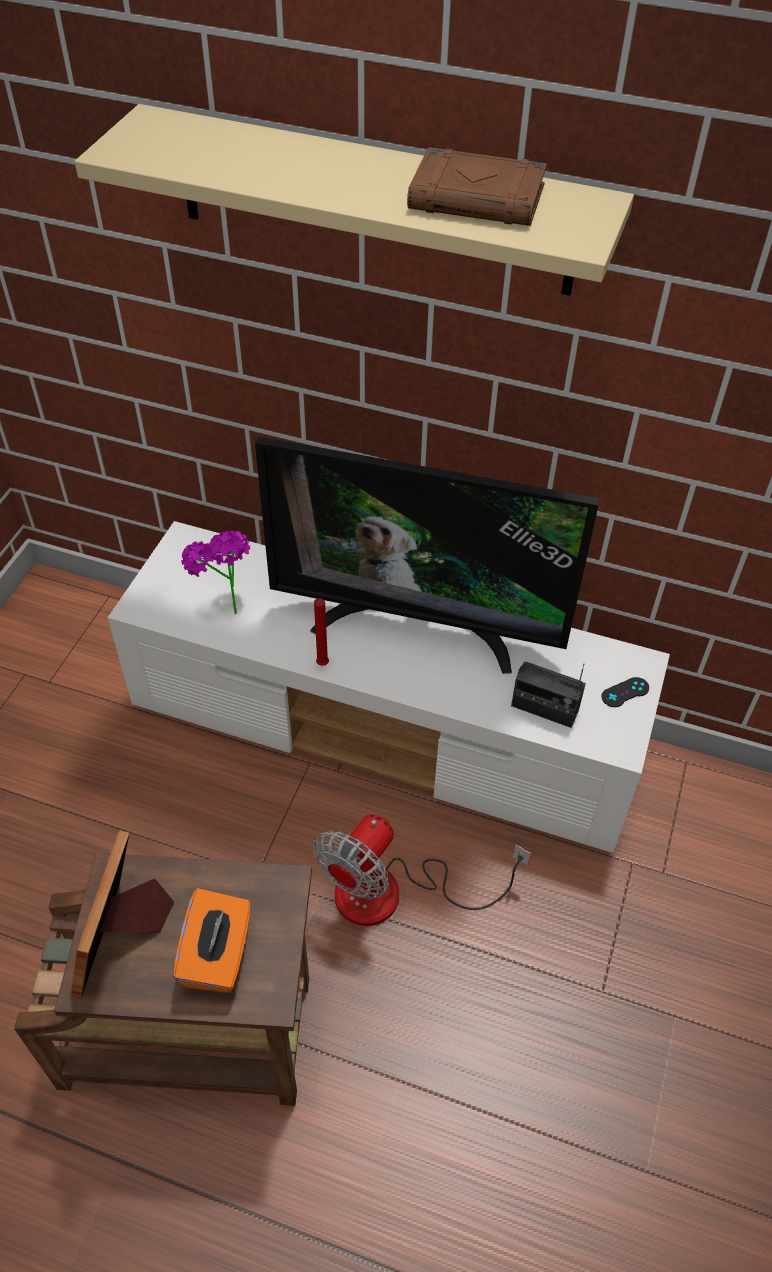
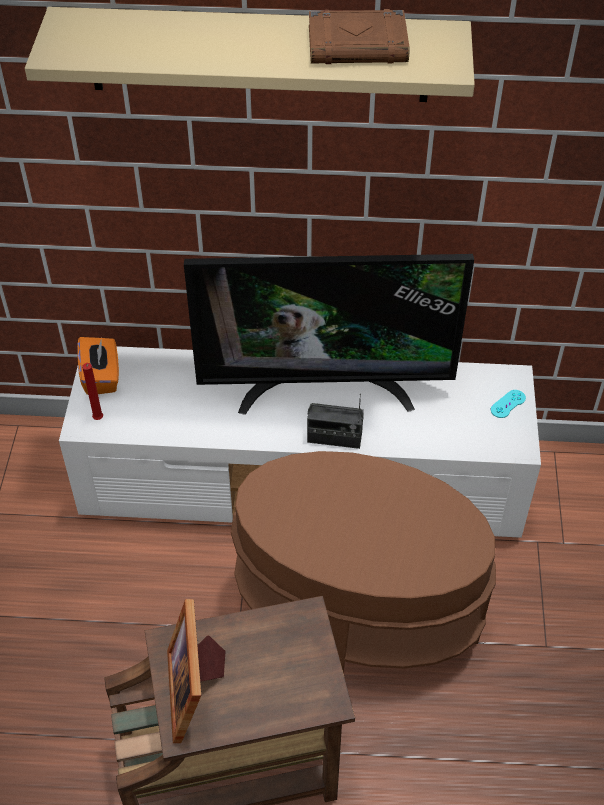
camera: 15 degrees left, 0 degrees up
(218, 955) = (276, 681): orange tissue box -> orange tissue box (101, 377)
(225, 606) = (158, 408): potted plant -> none
(322, 666) = (259, 439): red candle -> red candle (98, 420)
(392, 894) = (356, 615): fan -> brown side table
(544, 708) = (450, 431): radio -> radio (334, 438)
(625, 692) = (508, 404): black game controller -> turquoise game controller

